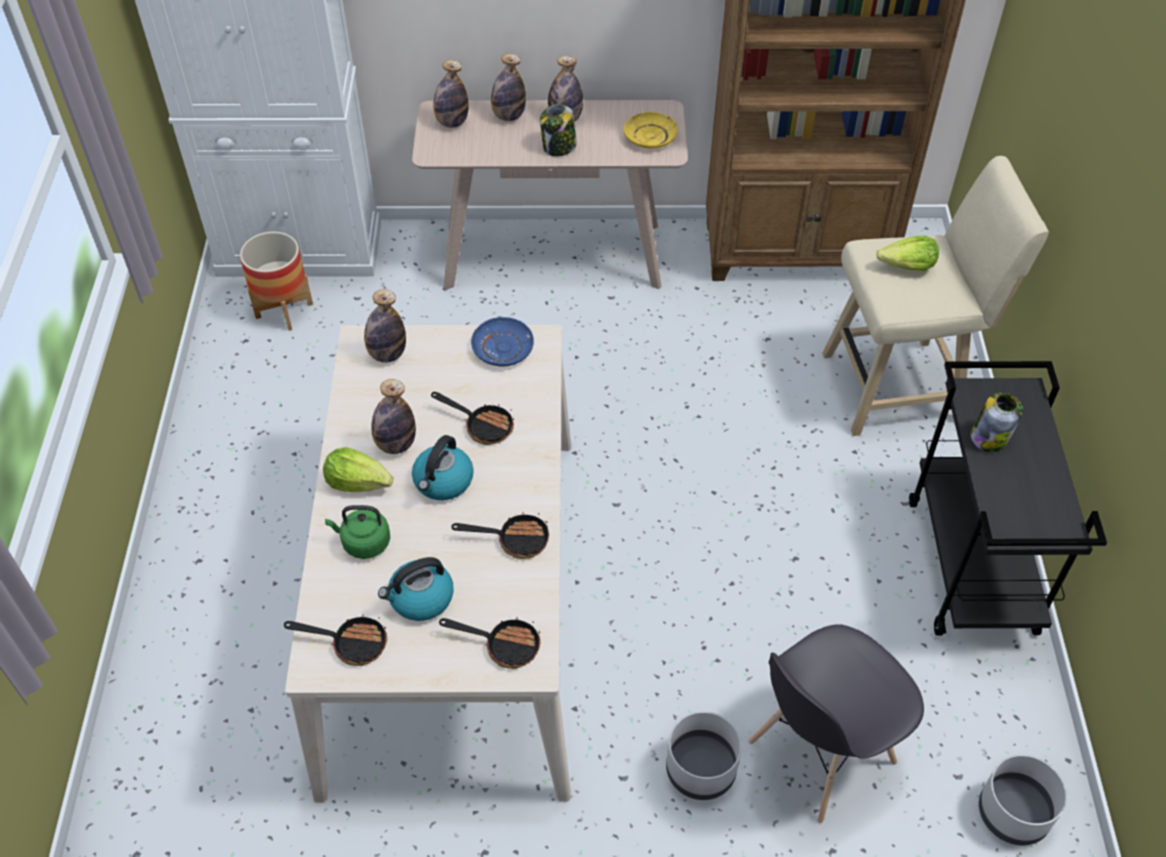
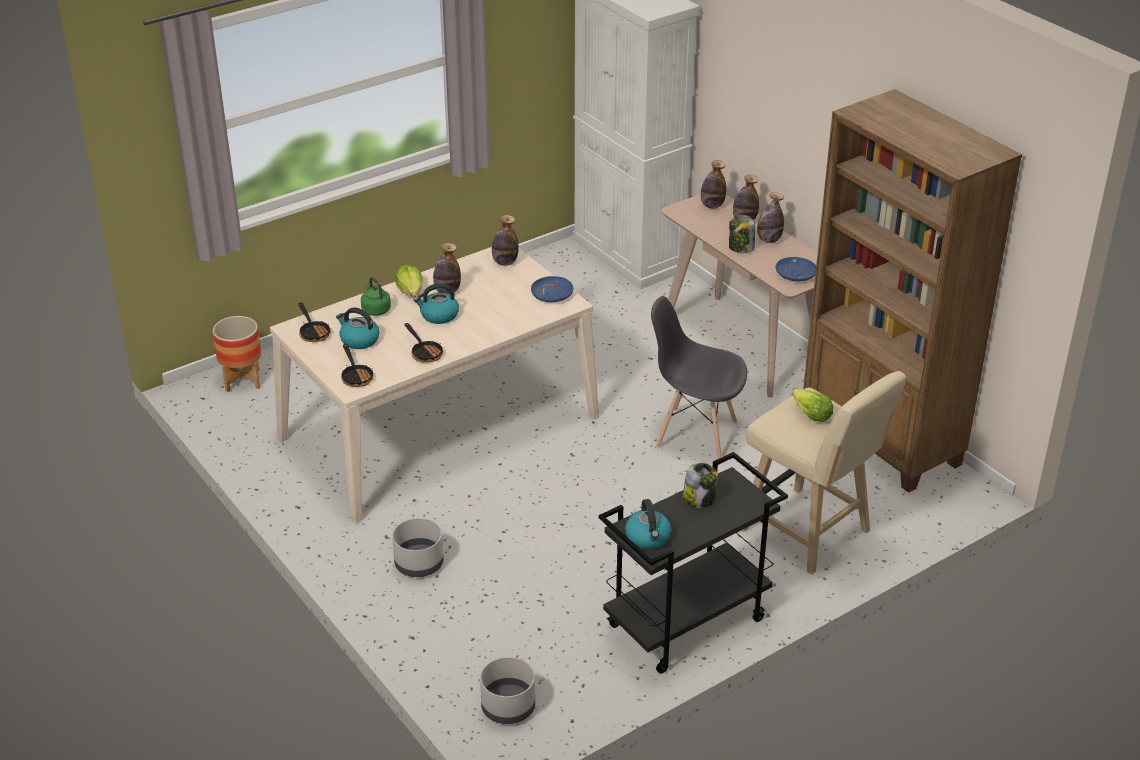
camera: 55 degrees right, 15 degrees down
(284, 310) = (576, 273): planter -> planter (242, 381)
(483, 425) = (490, 311): frying pan -> none
(650, 137) = (795, 274): yellow plate -> blue plate
(820, 753) = (474, 608): grey chair -> grey chair (695, 434)
(1033, 520) = (648, 538): none -> kettle

